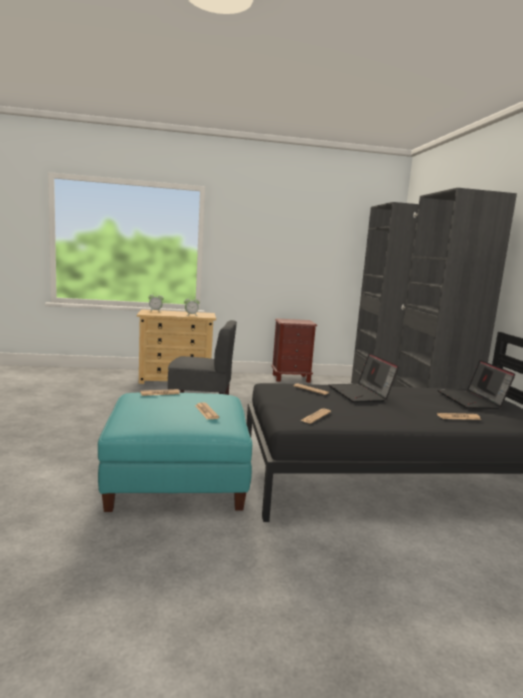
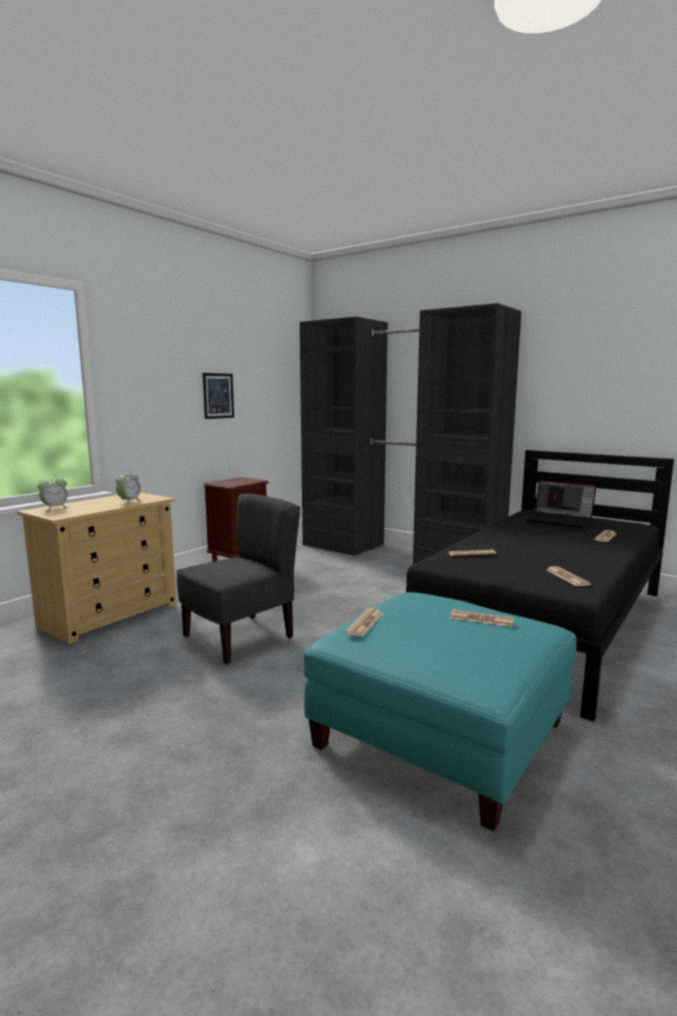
camera: 45 degrees left, 0 degrees up
(297, 259) = (218, 396): none -> picture
(361, 394) = (505, 542): laptop -> none

